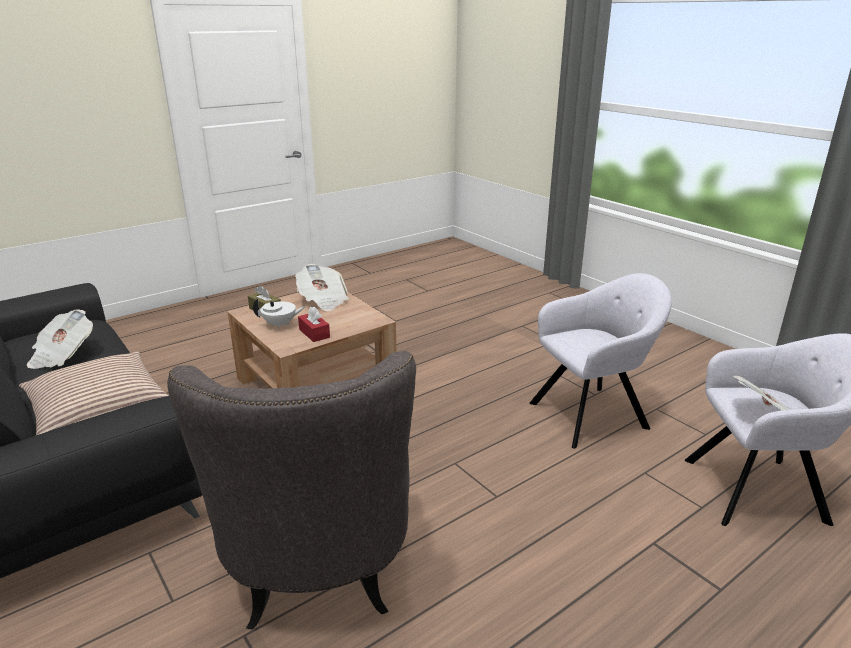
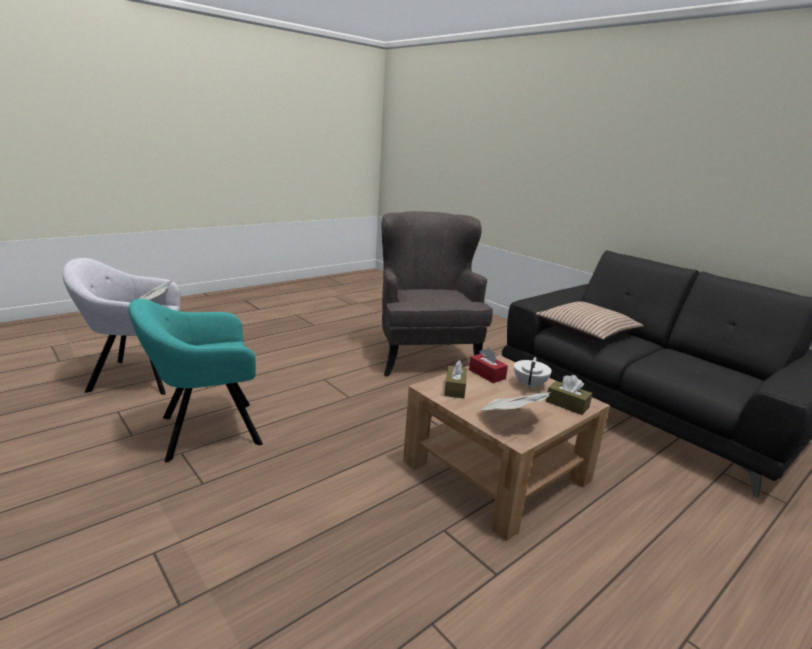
camera: 175 degrees right, 5 degrees down
(62, 355) = (680, 362): newspaper -> none
(280, 324) = (530, 385): white teapot -> white teapot turned 120 degrees clockwise
(354, 319) = (455, 388): none -> brown tissue box
(592, 414) = (205, 431): grey armchair -> turquoise armchair

